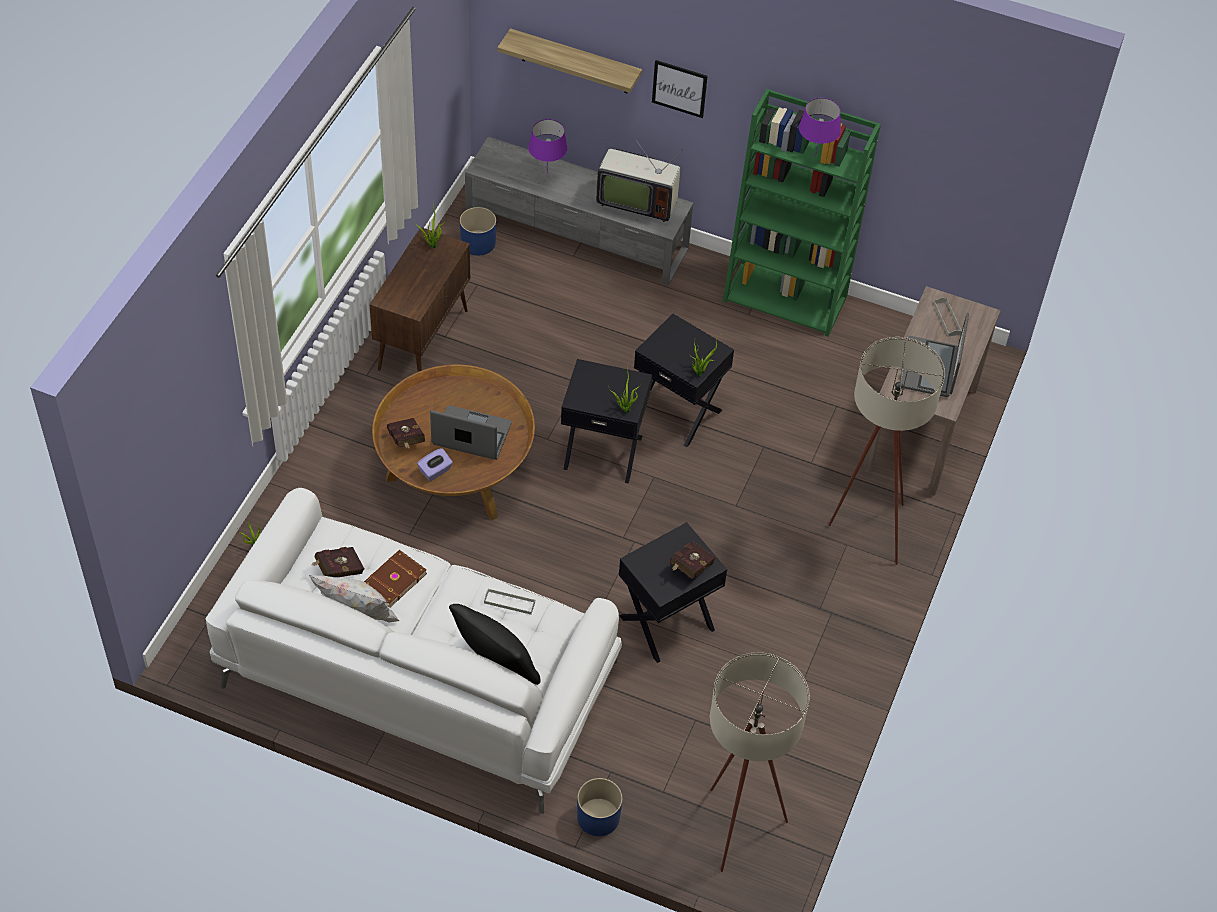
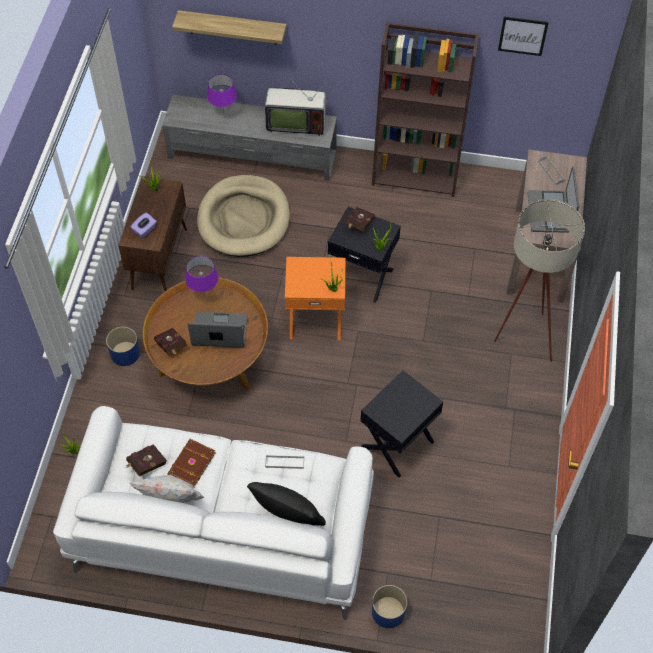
camera: 10 degrees left, 5 degrees up
(435, 471) = (199, 366): purple tissue box -> purple tissue box (144, 230)
(478, 242) = (181, 175): blue planter -> blue planter (125, 353)
(544, 311) = (244, 219): none -> beige dog bed
(603, 451) = (315, 318): black side table -> orange side table
(679, 88) = (317, 33): picture -> picture (522, 36)
(689, 568) = (415, 406): red book -> red book (358, 225)
(735, 836) = (493, 603): beige floor lamp -> none
(786, 298) = (416, 174): green bookcase -> brown bookcase
(815, 156) = (432, 67): purple table lamp -> purple table lamp (204, 295)

